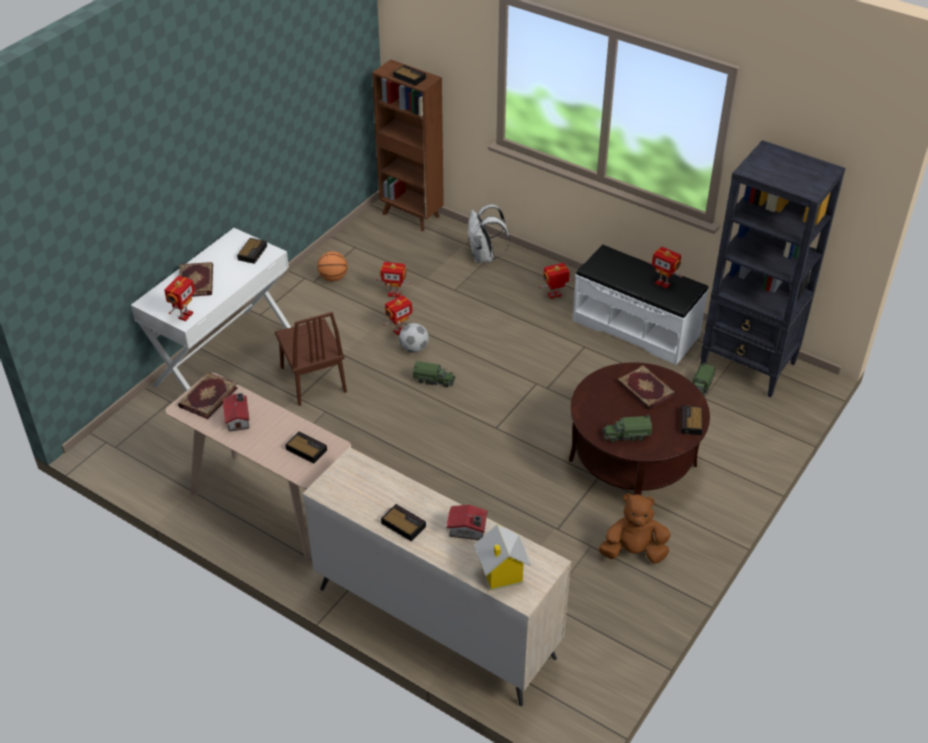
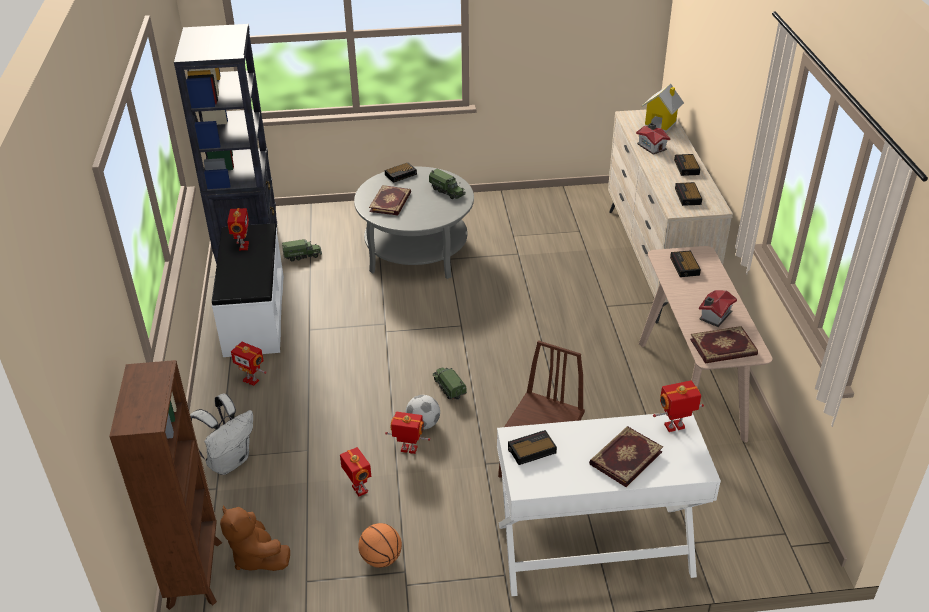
camera: 130 degrees left, 5 degrees down
(409, 77) = (151, 389): alarm clock -> alarm clock (688, 197)
(632, 462) = (417, 252): brown coffee table -> grey coffee table
(633, 552) = (495, 219): brown plush toy -> brown plush toy (256, 556)

